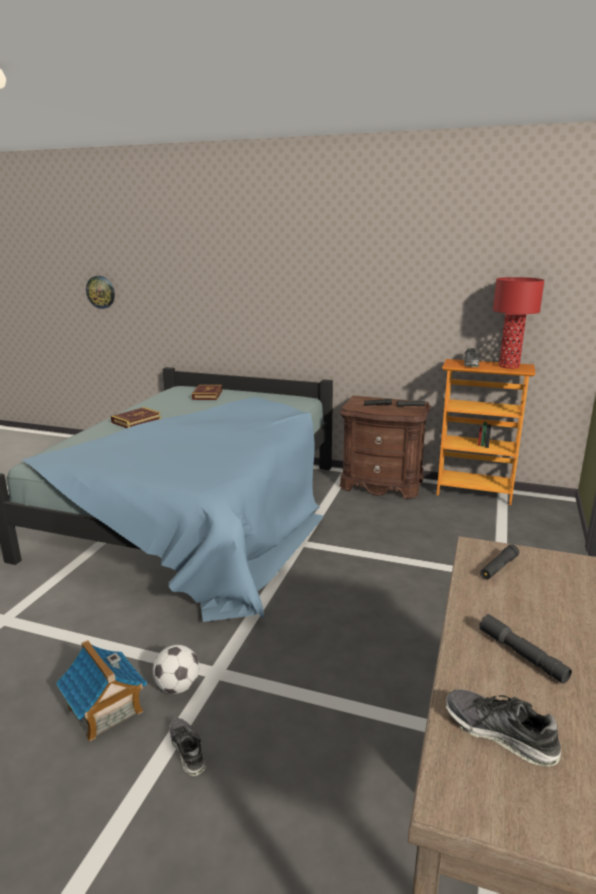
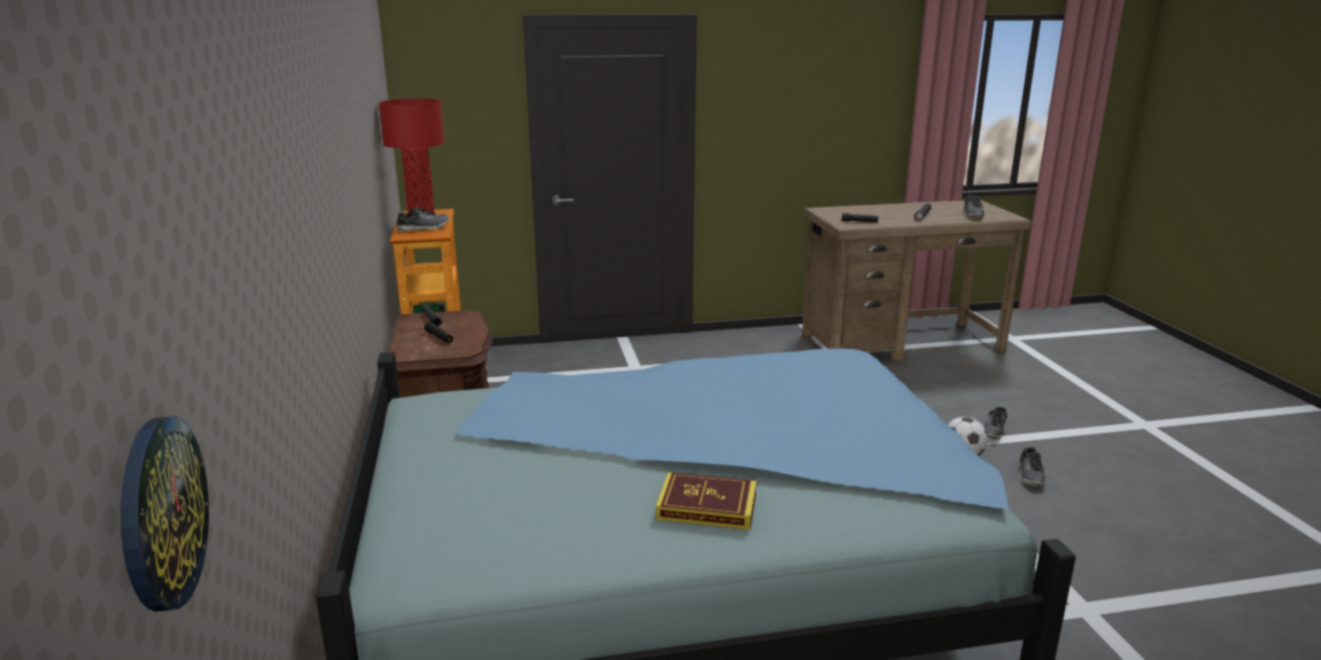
camera: 120 degrees left, 0 degrees up
(105, 710) = (1030, 476): toy house -> shoe
(207, 395) = (457, 500): book -> none

